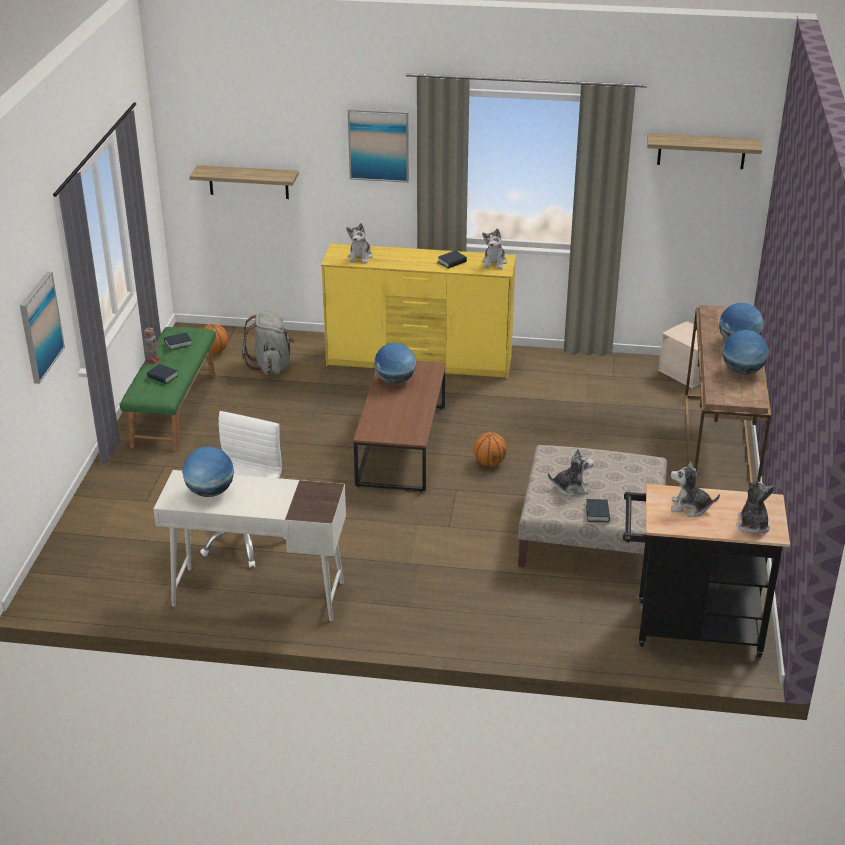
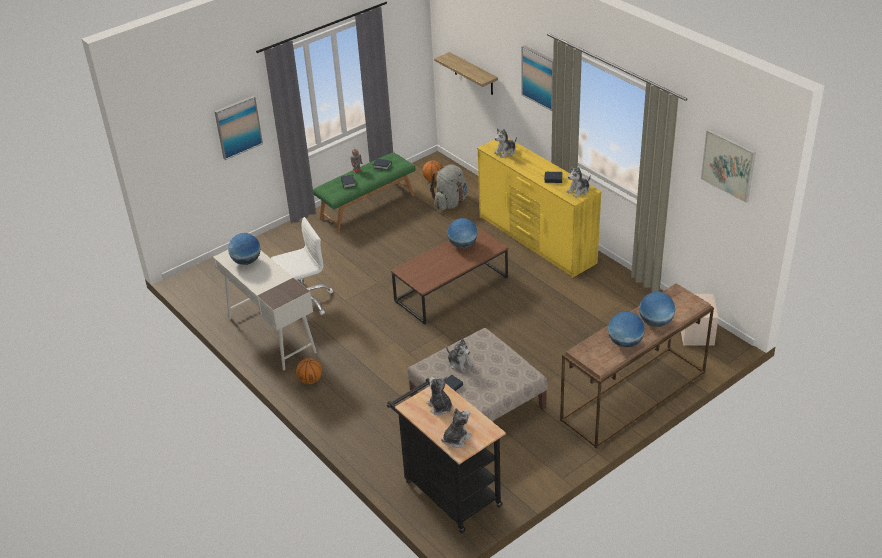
camera: 45 degrees right, 5 degrees up
(489, 463) = (484, 327): basketball -> basketball (310, 380)
(701, 151) = (728, 165): shelf -> picture

